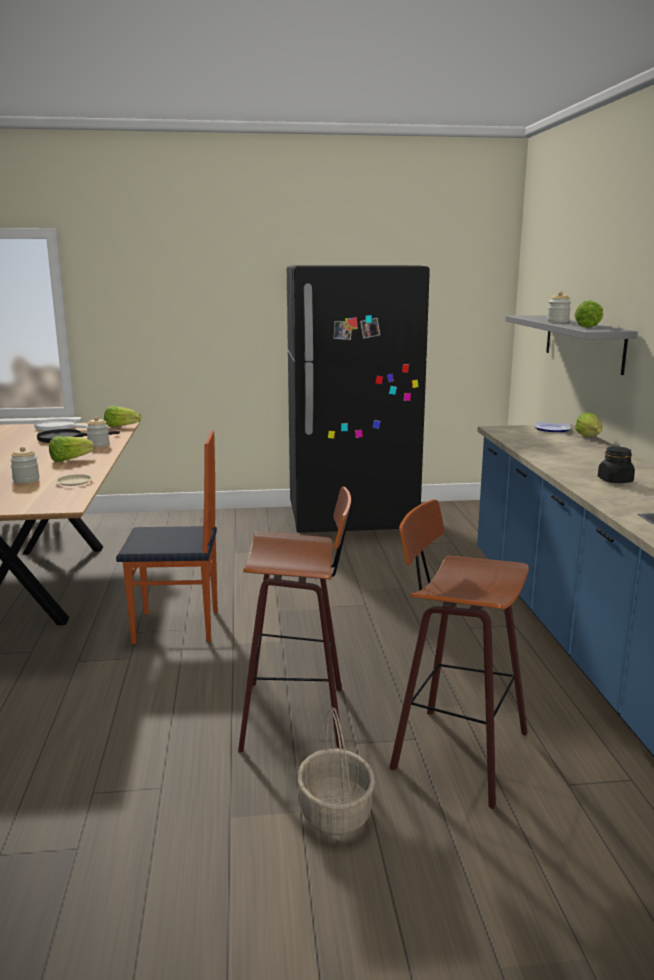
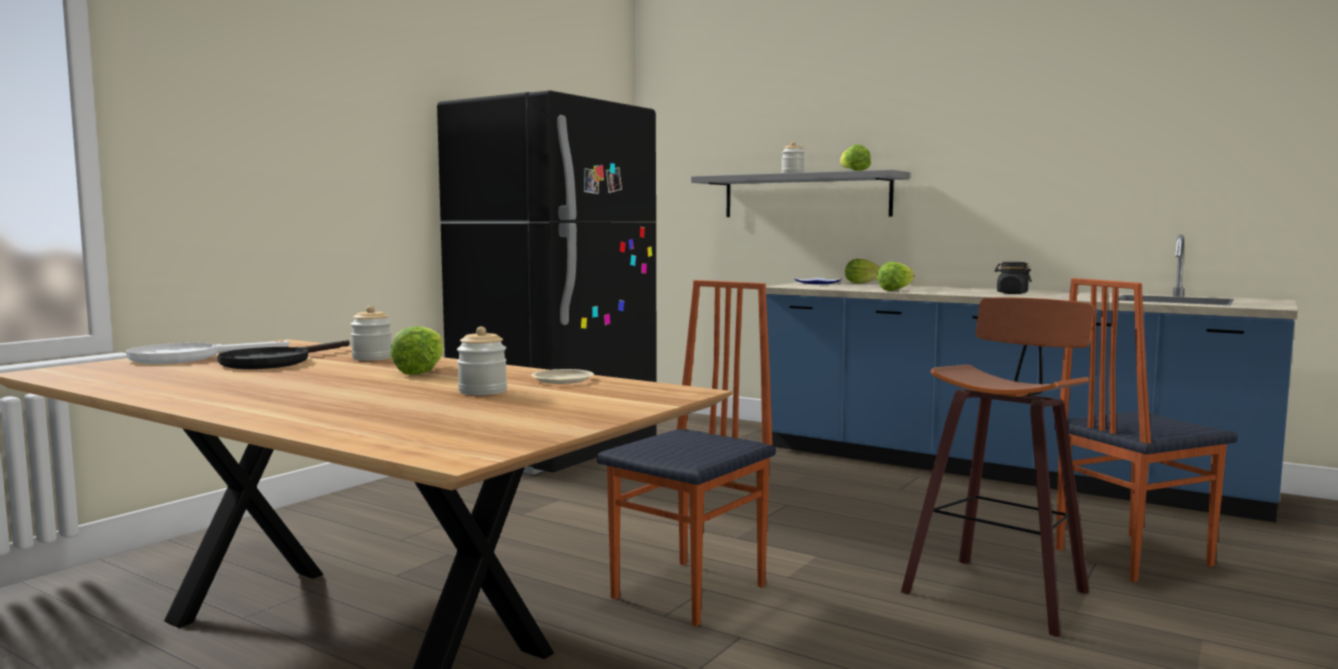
camera: 50 degrees left, 10 degrees down
(121, 426) = (292, 344): lettuce -> lettuce (896, 290)
(336, 813) = (1213, 626): basket -> none
(454, 751) = (1129, 556): stool -> chair

